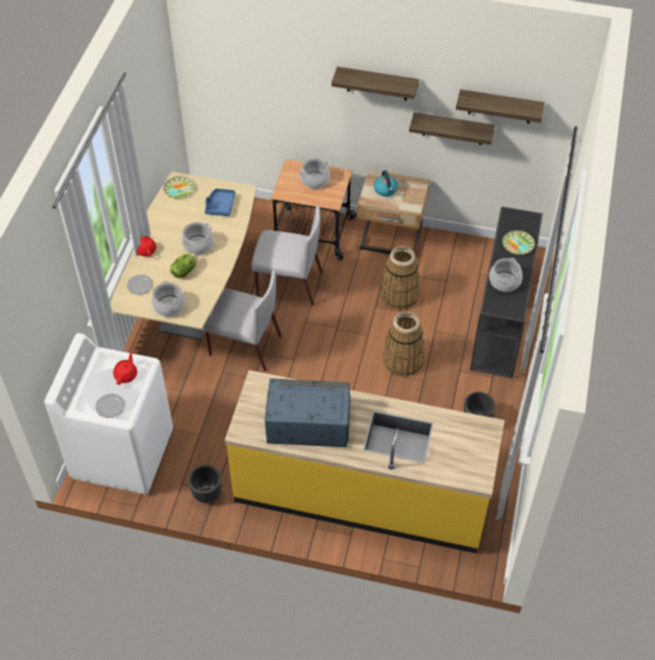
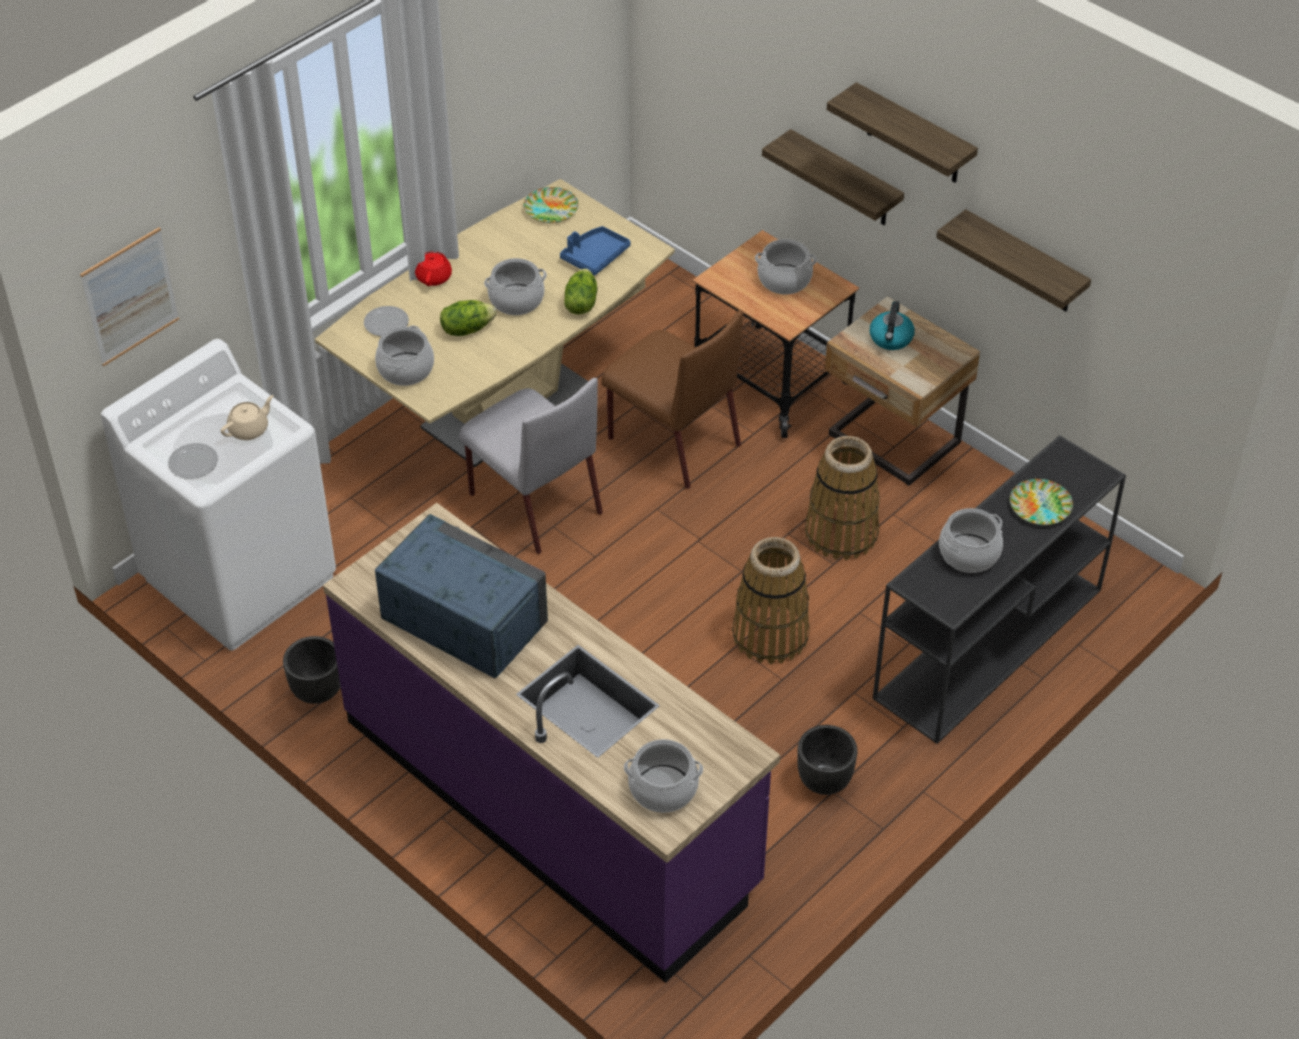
camera: 30 degrees right, 5 degrees down
(40, 332) = (130, 296): none -> picture
(126, 375) = (249, 429): red teapot -> beige teapot
(231, 233) = (580, 303): none -> lettuce
(288, 284) = (672, 441): grey chair -> brown chair
(362, 493) = (551, 802): yellow counter -> purple counter
(465, 463) = (663, 788): none -> cooking pot
(500, 107) = (1102, 246): shelf -> shelf (845, 180)

